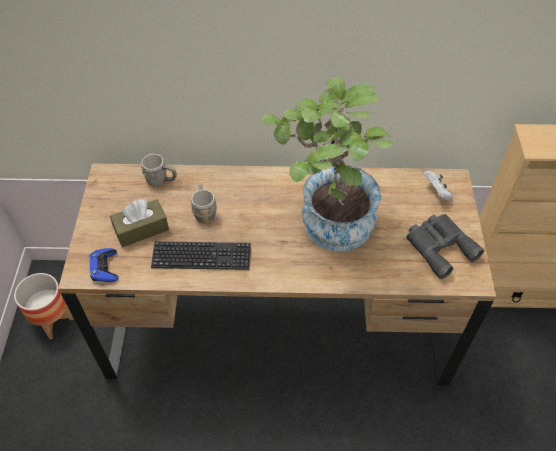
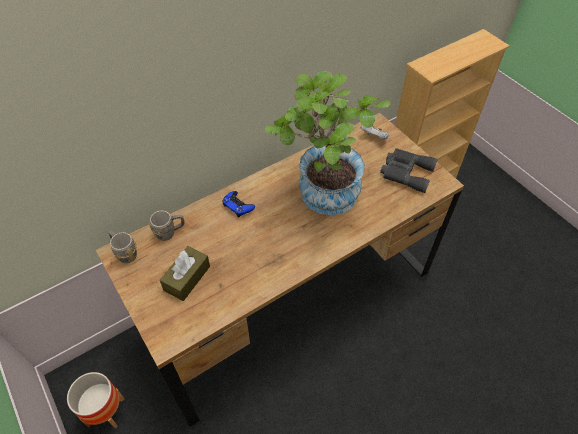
camera: 35 degrees left, 0 degrees up
(105, 268) = (183, 325): blue game controller -> blue game controller (238, 206)
(201, 257) = (253, 271): keyboard -> none
(204, 212) = (226, 237): grey mug -> grey mug (124, 253)

